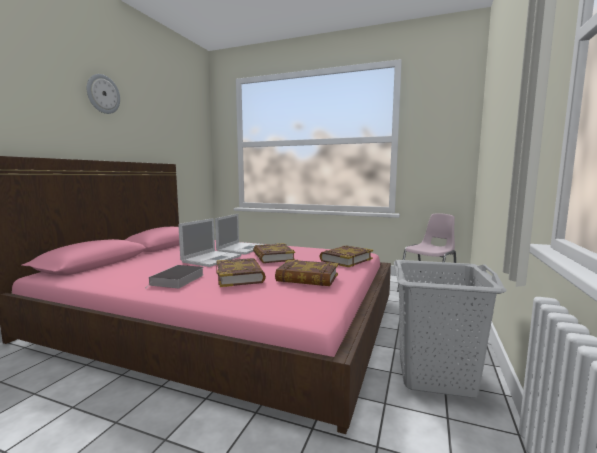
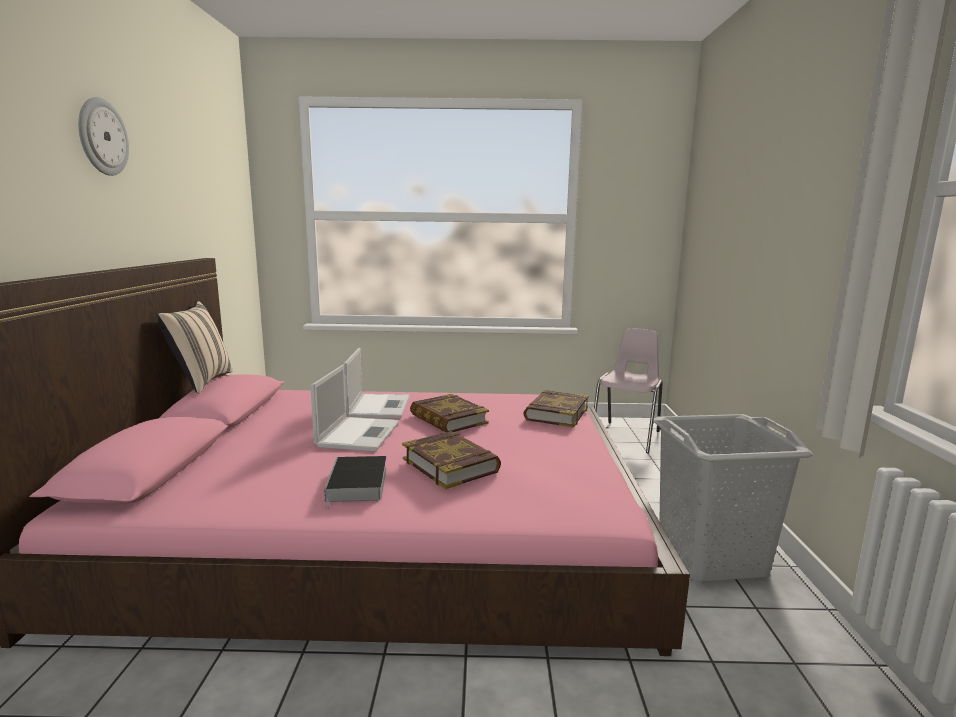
camera: 20 degrees left, 5 degrees up
(151, 227) = (200, 382): none -> beige pillow
(307, 278) = (546, 455): book -> none

